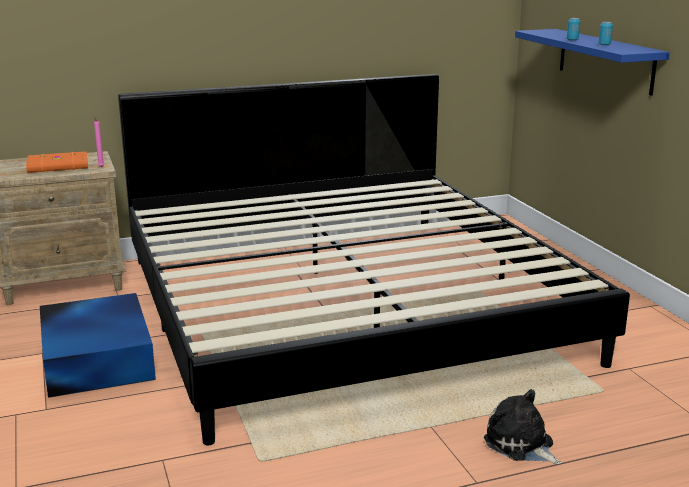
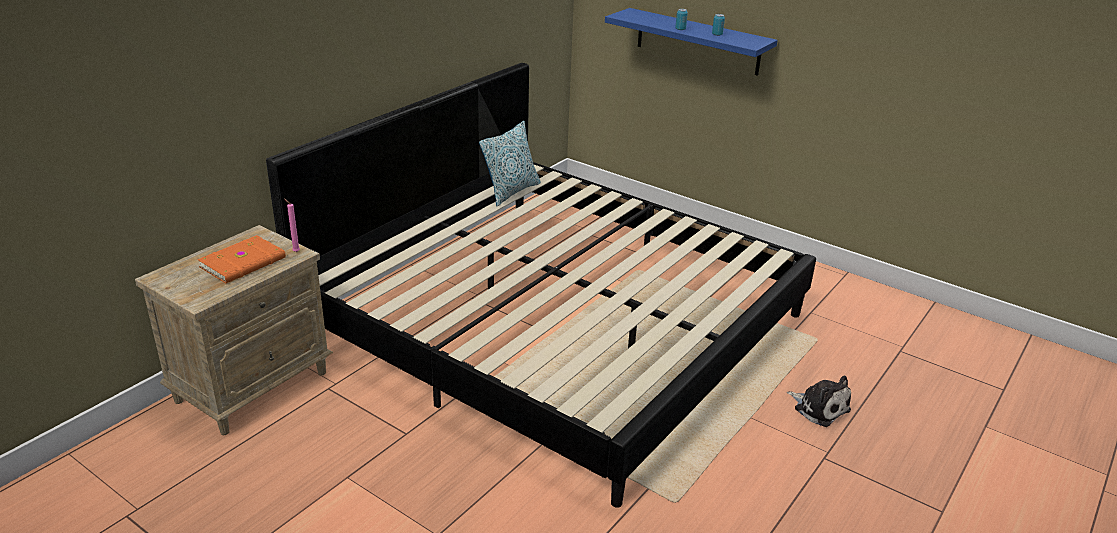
camera: 35 degrees left, 10 degrees up
(98, 357) = (409, 459): blue storage box -> none
(384, 191) = (511, 191): none -> pillow
(521, 445) = (819, 408): plush toy -> plush toy turned 150 degrees counterclockwise

